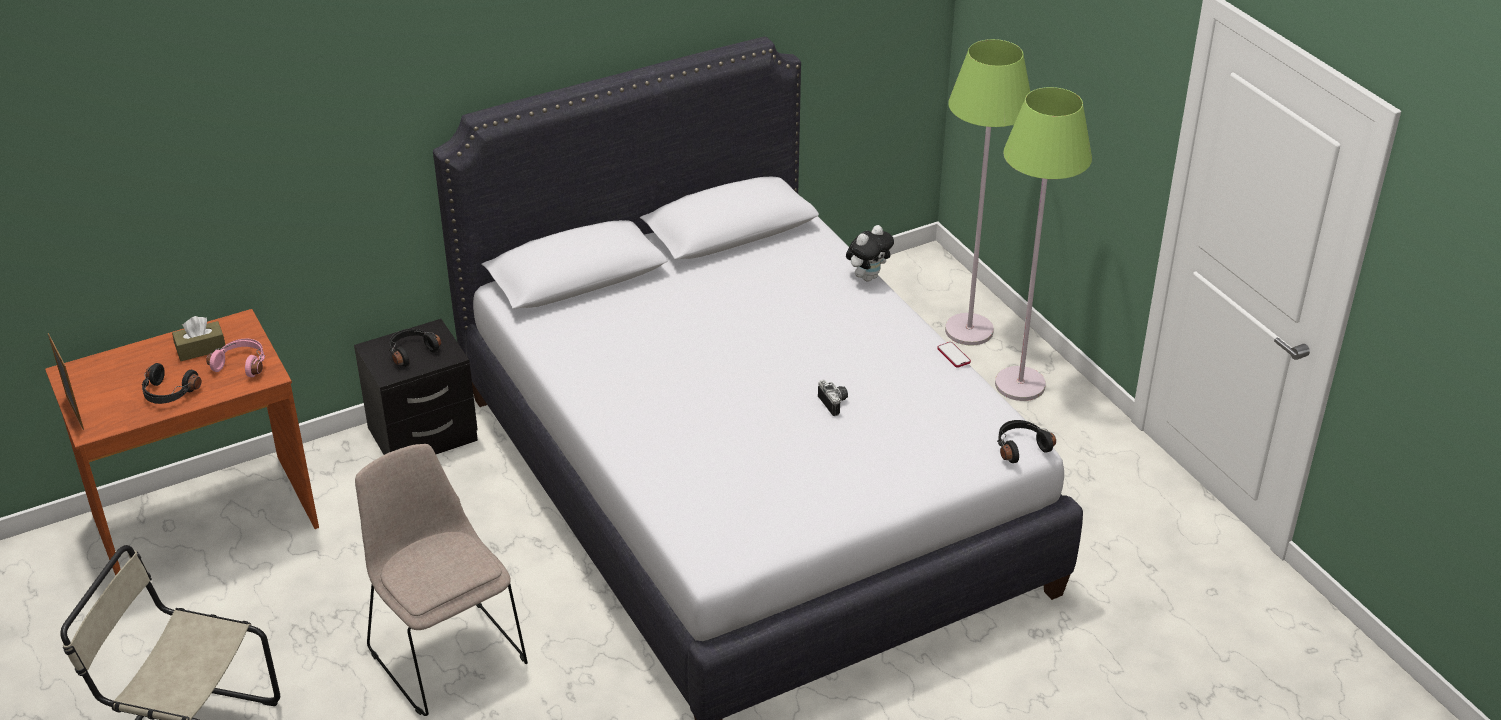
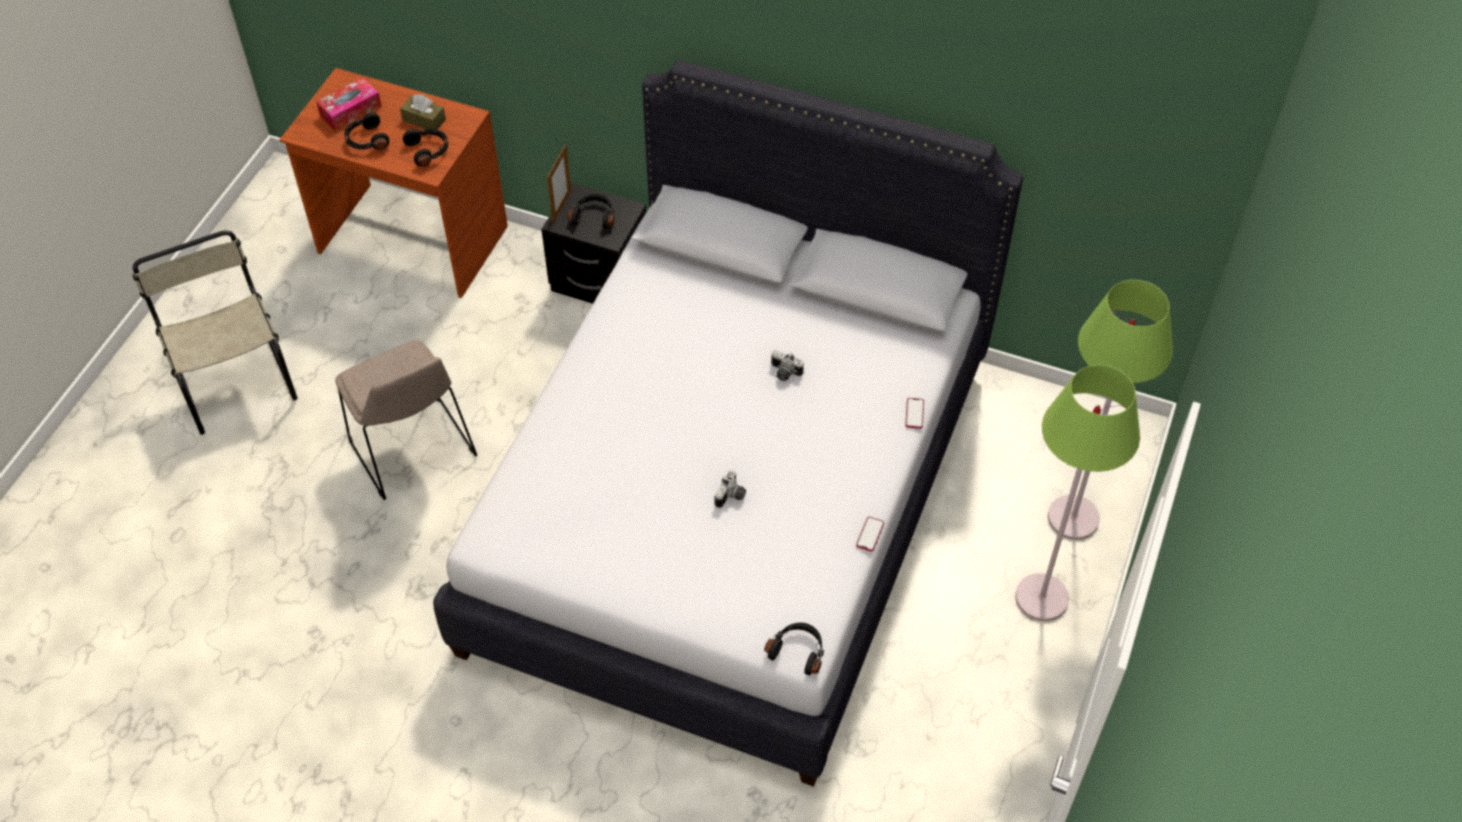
camera: 50 degrees right, 15 degrees up
(75, 412) = (308, 114): picture frame -> picture frame (561, 206)
(115, 385) = (350, 111): none -> tissue box
(242, 364) = (428, 151): pink headphones -> black headphones
(445, 652) = (413, 450): beige chair -> beige chair turned 135 degrees clockwise
(749, 315) = (784, 373): none -> camera
(868, 276) = (914, 414): plush toy -> phone

